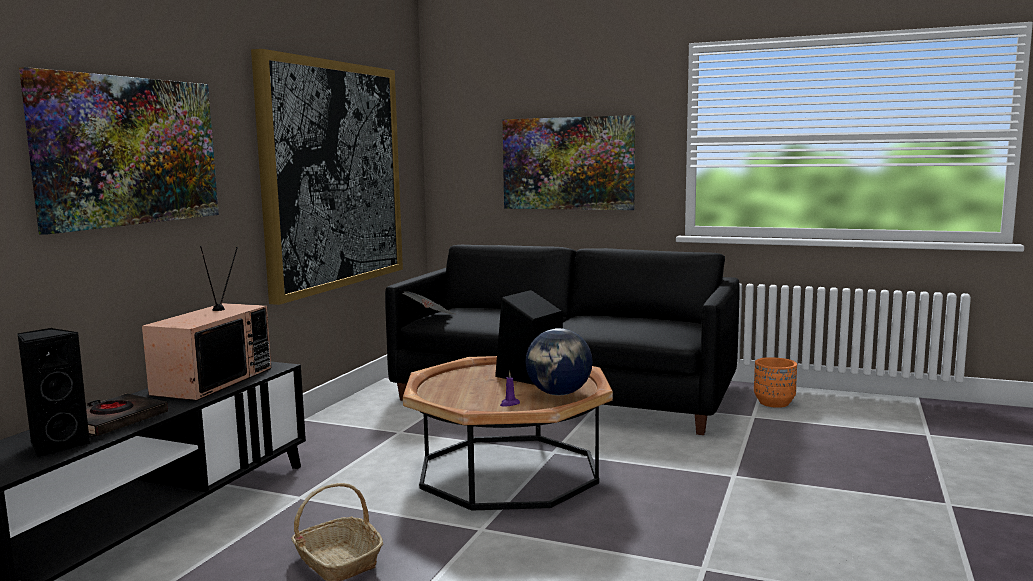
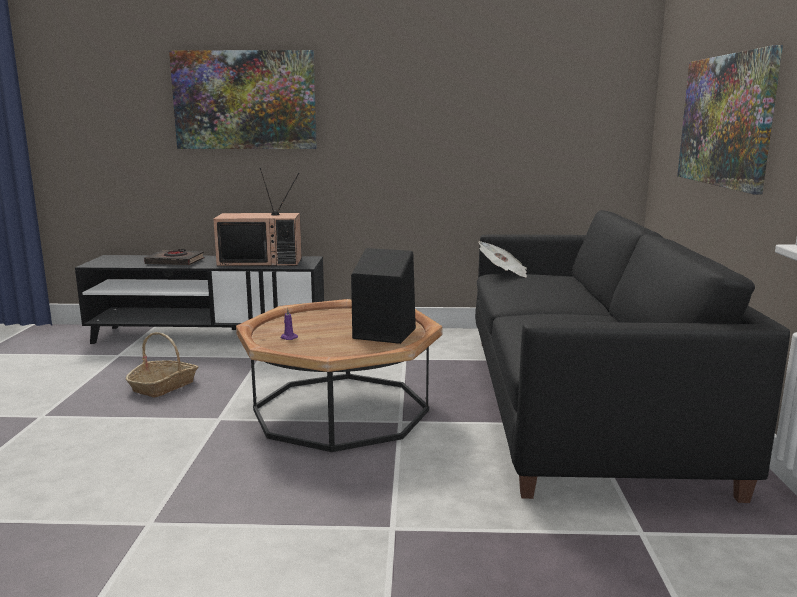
camera: 70 degrees right, 5 degrees up
(57, 445) = (135, 262): black speaker -> none
(333, 175) = (472, 125): picture -> none
(558, 394) = (327, 349): globe -> none
(774, 403) = (735, 551): orange planter -> none

